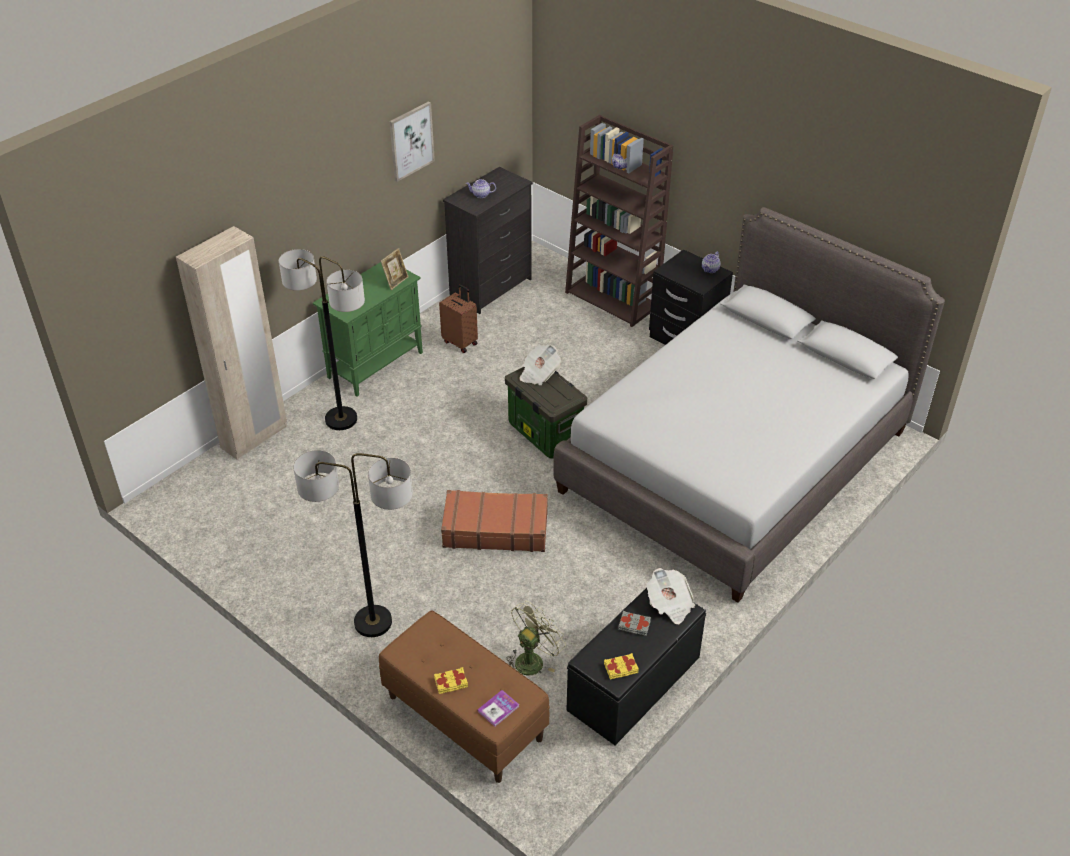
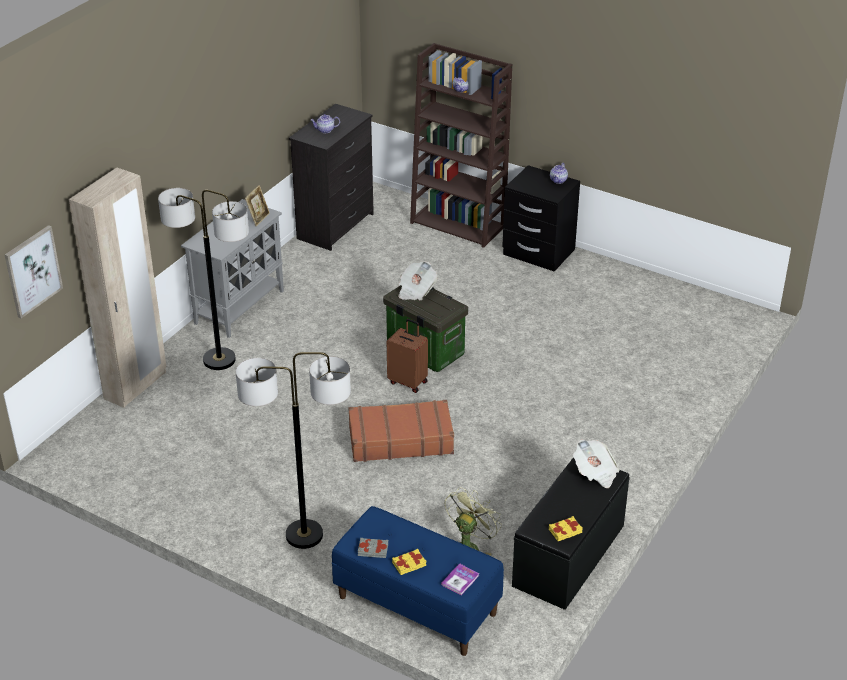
camera: 10 degrees left, 5 degrees down
(376, 364) = (240, 307): green cabinet -> grey cabinet
(411, 141) = (261, 79): picture -> picture (33, 271)
(460, 342) = (319, 278): brown suitcase -> brown suitcase (408, 382)
(464, 718) = (416, 605): brown bench -> blue bench
(634, 626) = (567, 494): grey book -> grey book (373, 550)
(735, 461) = (613, 354): grey bed -> none

